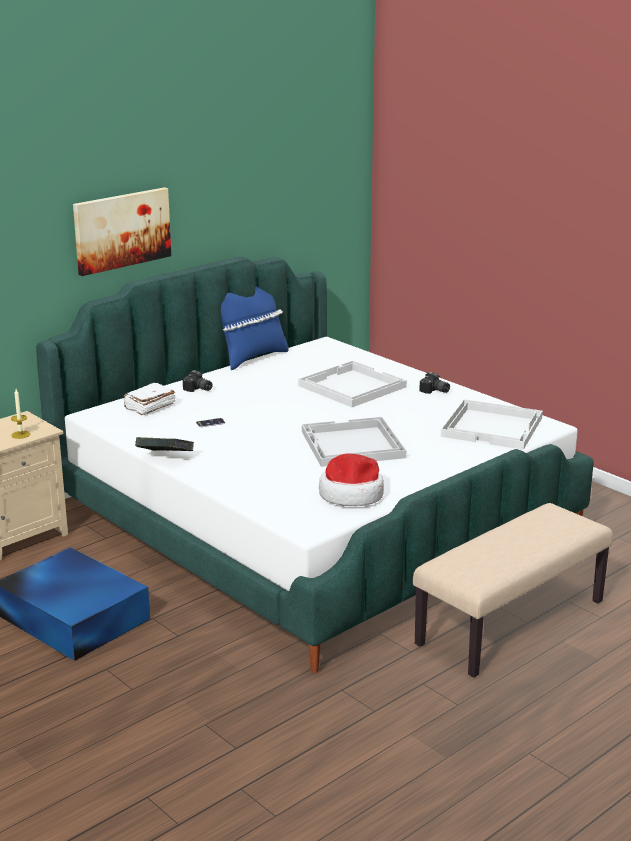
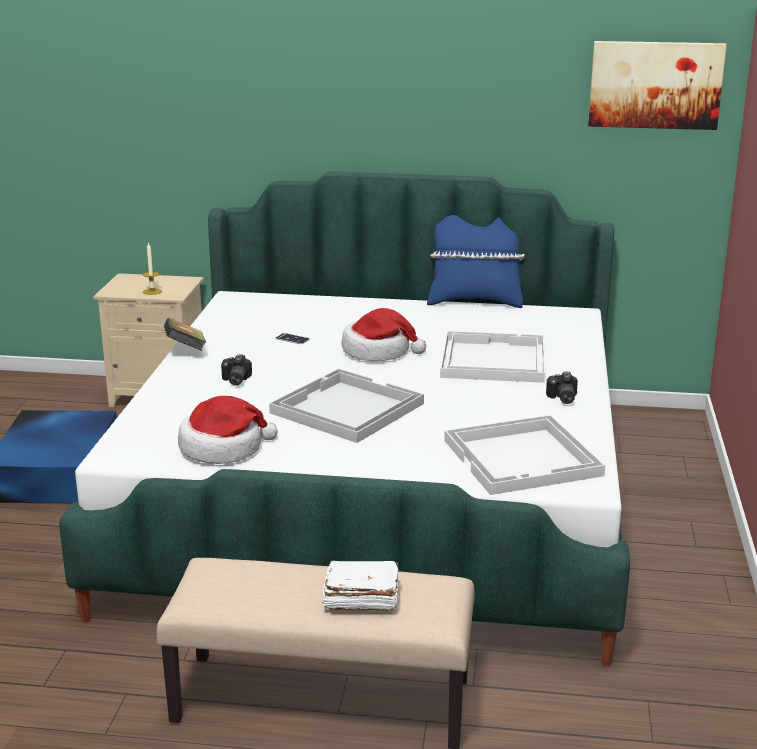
camera: 50 degrees right, 0 degrees up
(122, 230) = (333, 112): picture -> picture (655, 85)
(149, 407) = (286, 308): white book -> white book (360, 598)
(198, 389) = (358, 309): camera -> camera (234, 380)
(280, 408) = (378, 351): none -> hat

